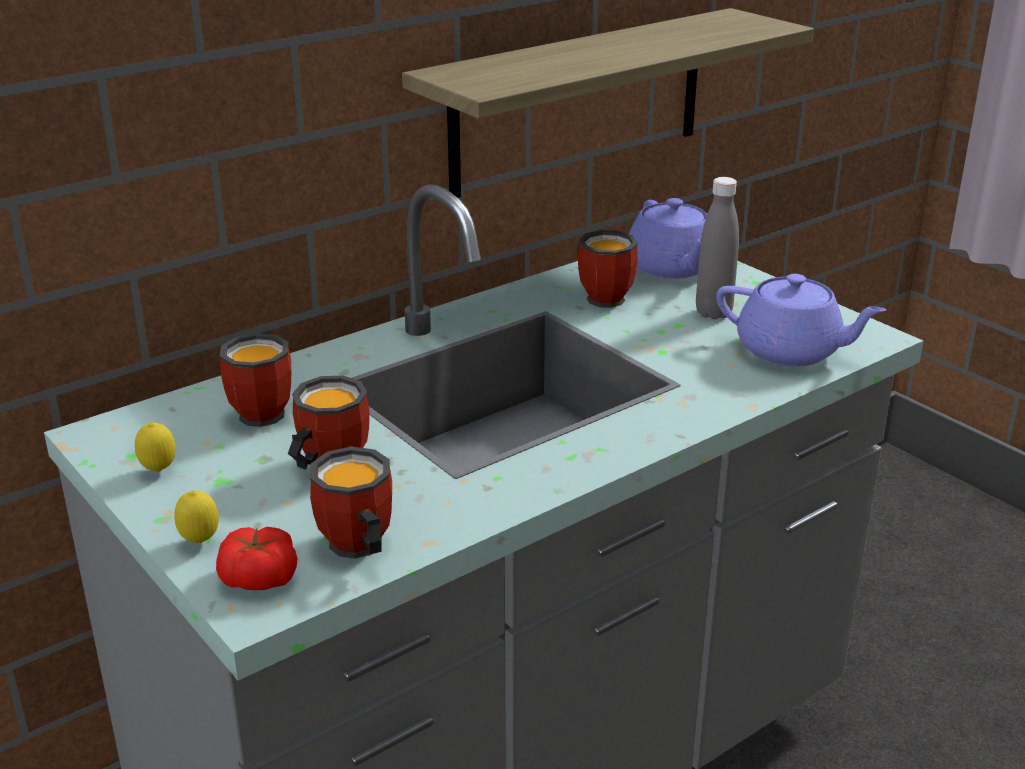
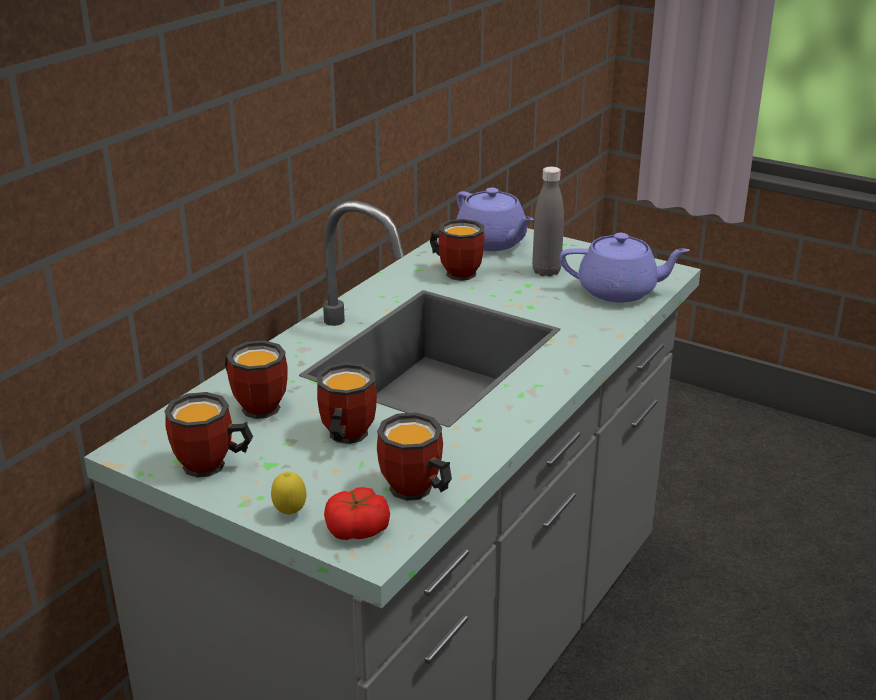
camera: 20 degrees left, 0 degrees up
(159, 471) = (211, 467): lemon -> mug
(579, 101) = (410, 120): shelf -> none

